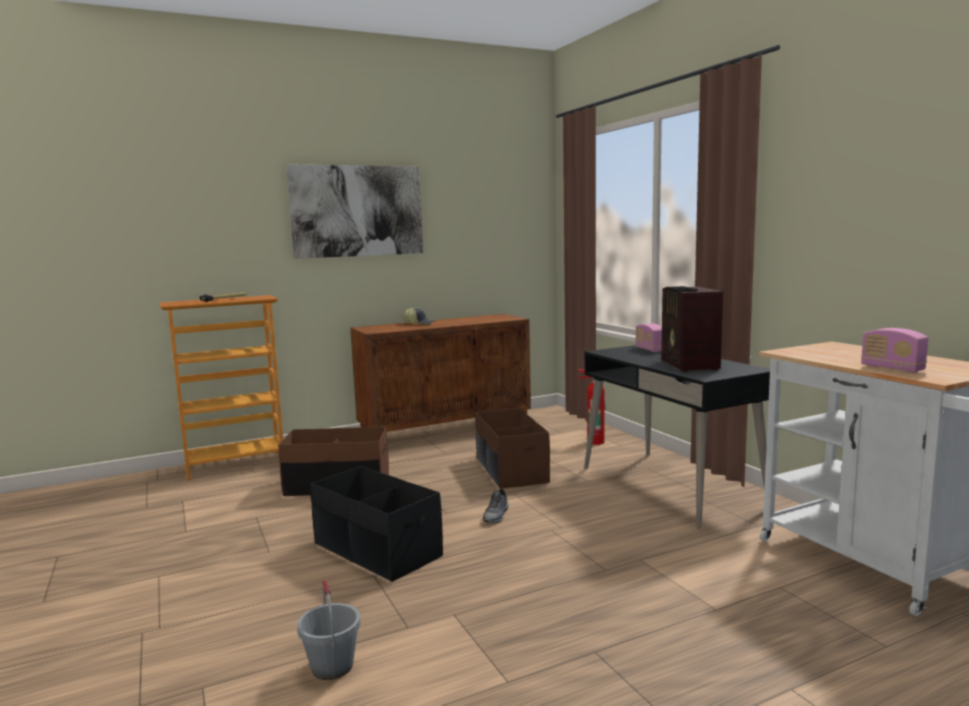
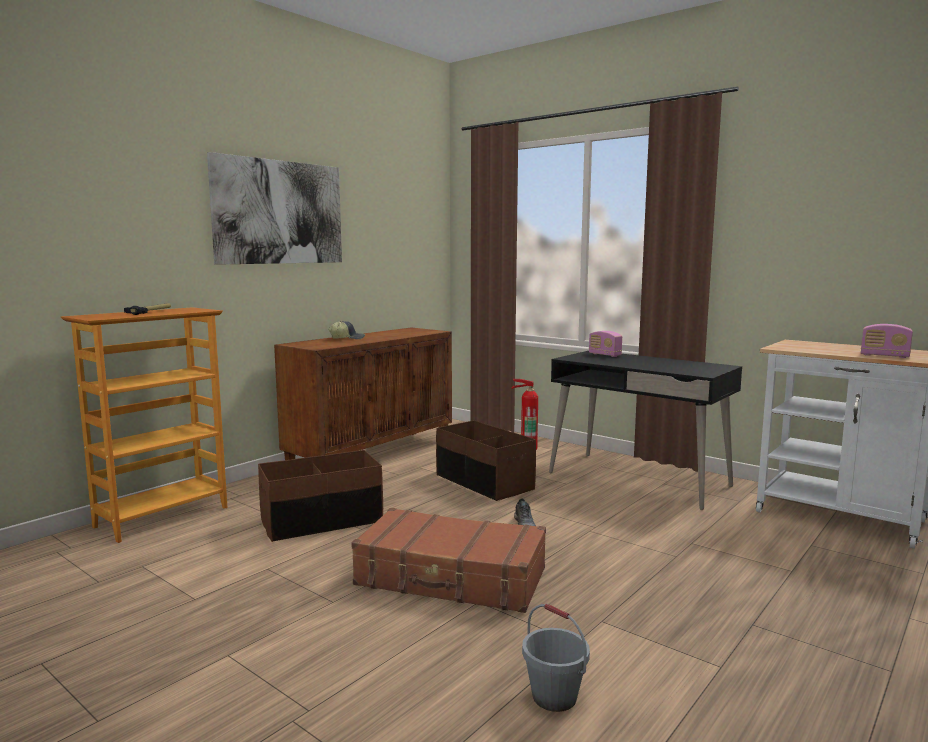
camera: 25 degrees left, 0 degrees up
(376, 550) = (451, 578): black storage box -> brown suitcase
(688, 365) = (668, 366): radio -> none

